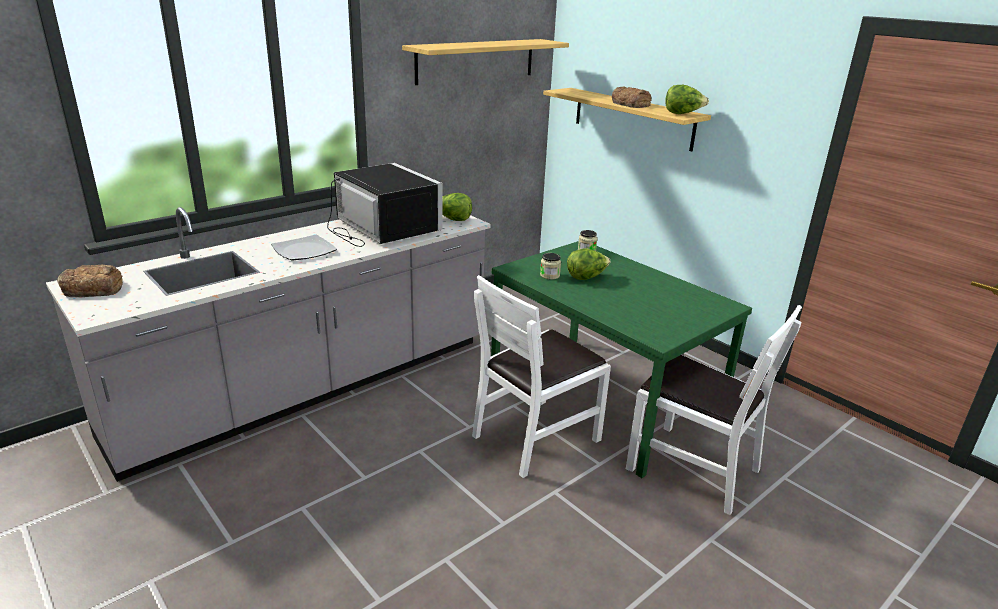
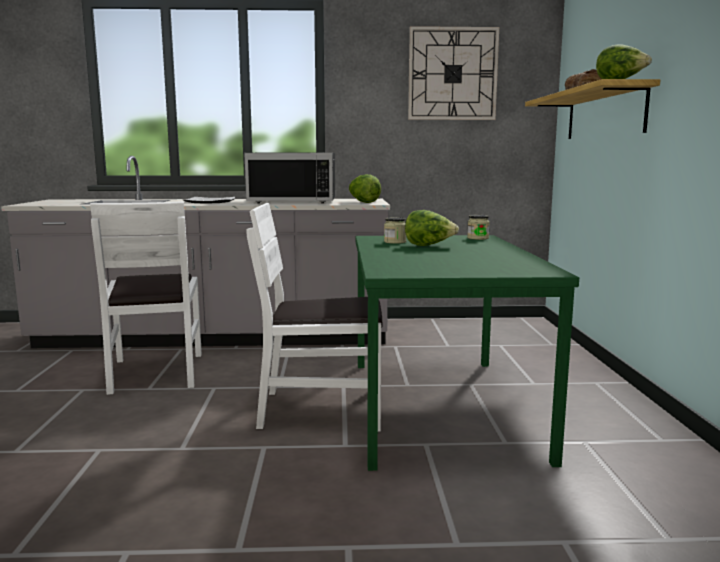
camera: 40 degrees right, 15 degrees down
(93, 288) = (59, 201): bread -> none
(381, 228) = (294, 201): black microwave -> black microwave turned 90 degrees clockwise
(476, 61) = (452, 74): shelf -> wall clock
(693, 468) = (445, 485): white chair -> white chair (155, 372)

